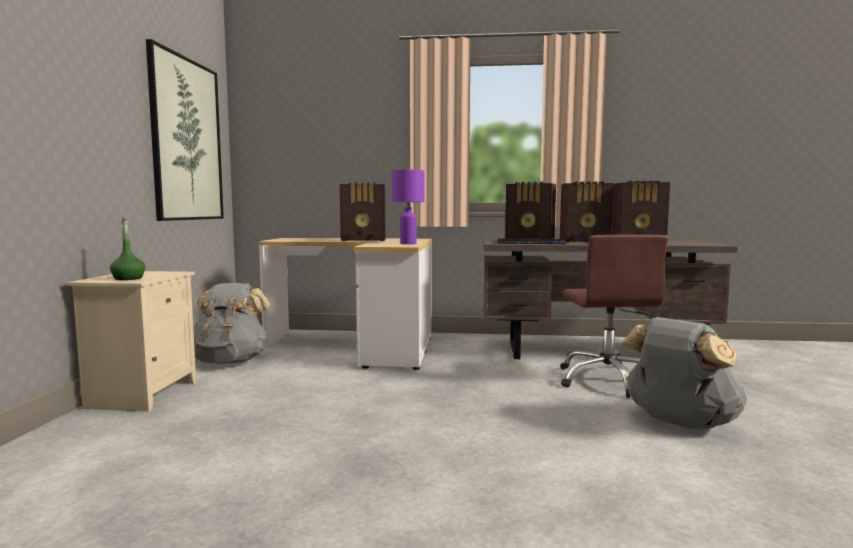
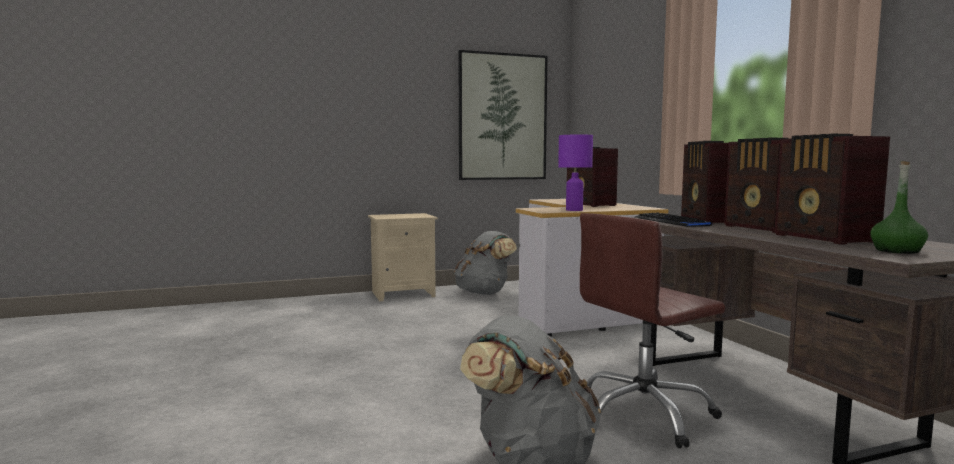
camera: 65 degrees right, 0 degrees up
(128, 278) = (390, 216): green bottle -> green bottle (897, 251)

